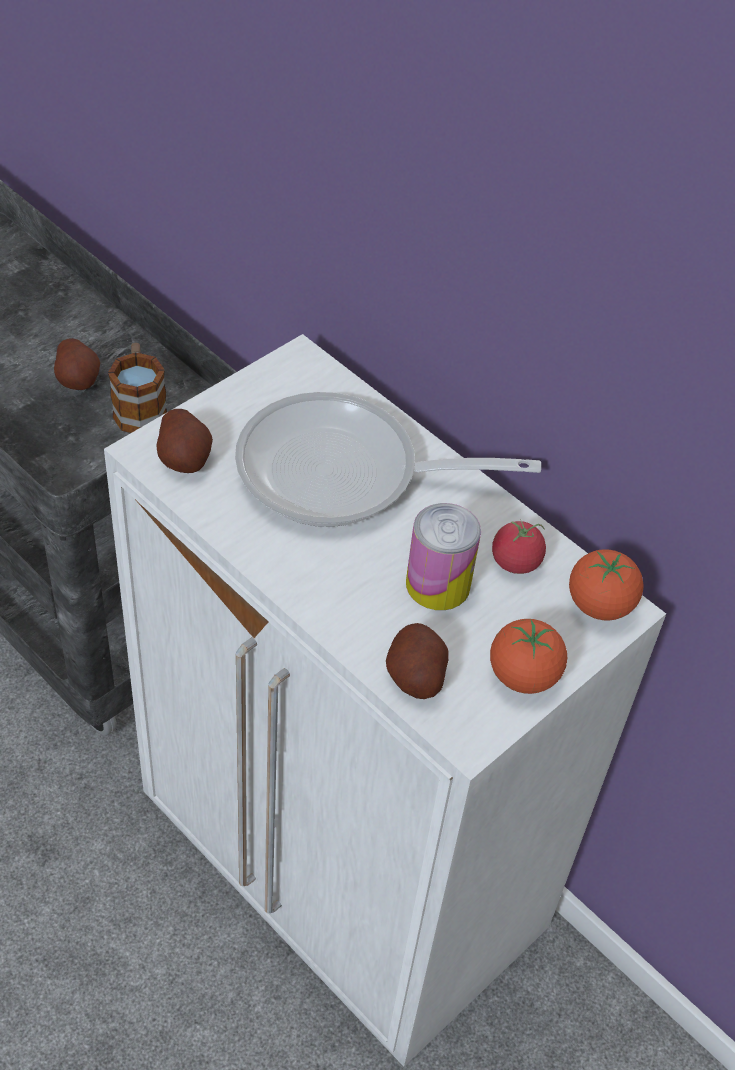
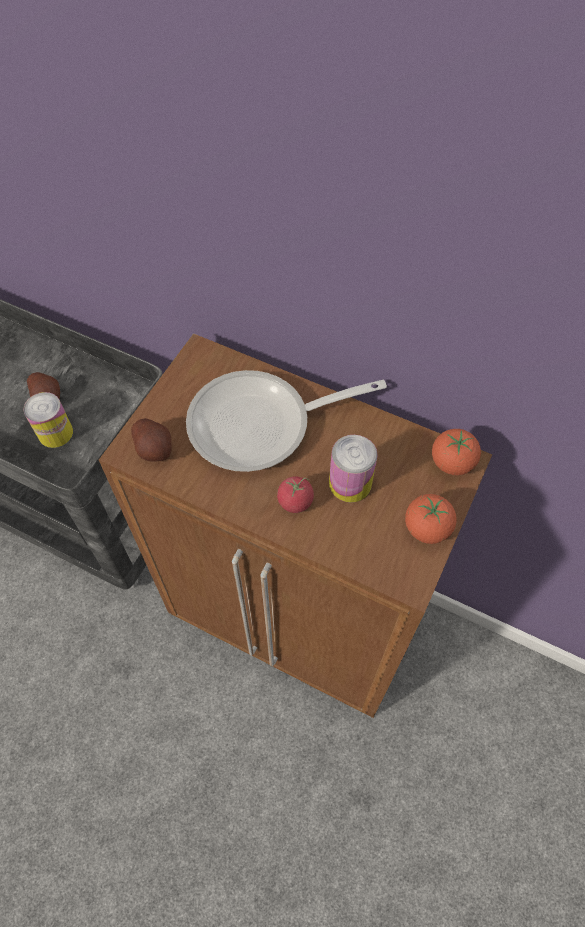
camera: 15 degrees left, 10 degrees up
(69, 428) = (55, 433): none -> can
(139, 407) = (95, 403): mug -> none
(342, 859) = (295, 611): white cabinet -> brown cabinet
(415, 676) = (362, 552): potato -> none
(515, 561) = (390, 450): tomato -> tomato (295, 501)

